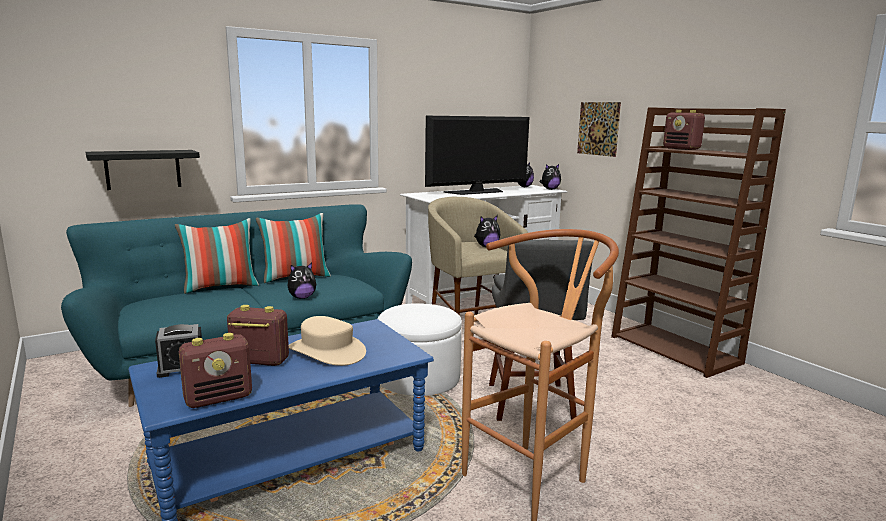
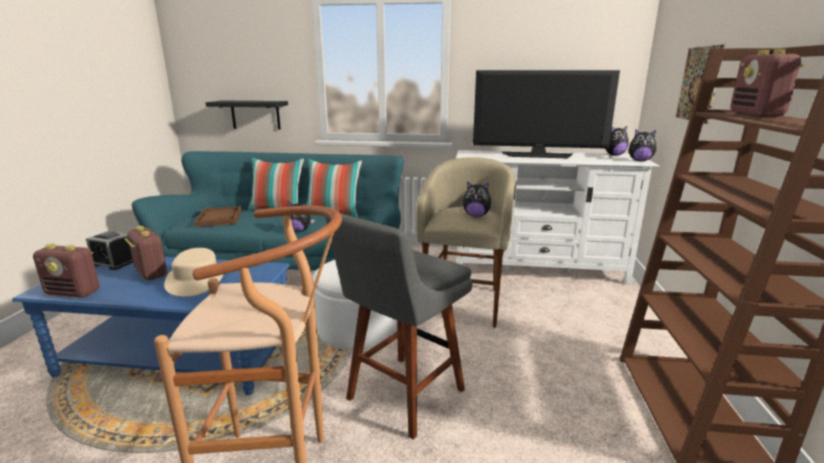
camera: 40 degrees right, 5 degrees up
(170, 307) = (219, 218): none -> brown tray

